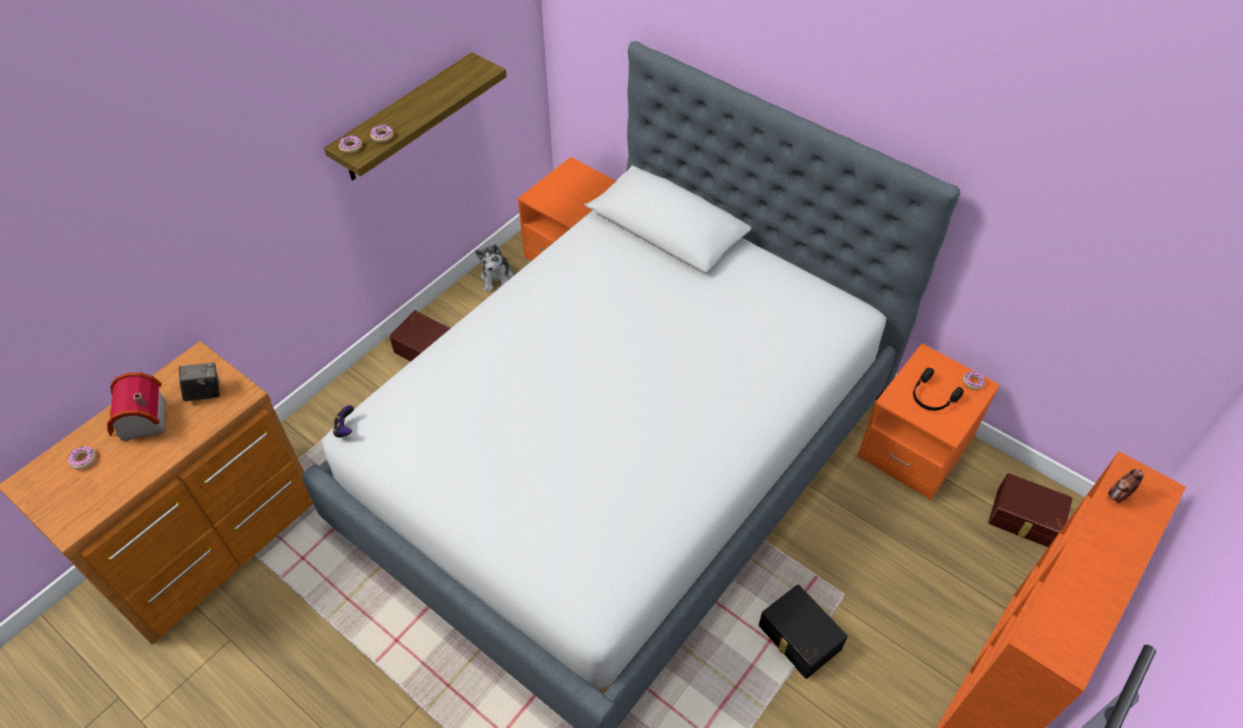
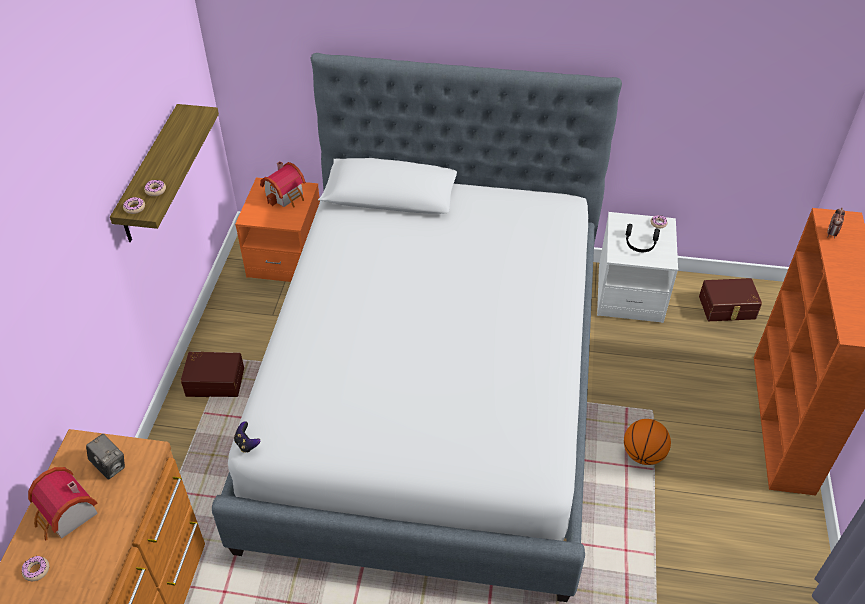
camera: 30 degrees left, 5 degrees down
(205, 392) = (110, 466): camera -> camera turned 90 degrees clockwise
(497, 278) = (234, 302): plush toy -> none
(586, 187) = (286, 195): none -> toy house
(798, 638) = (643, 454): black storage box -> basketball
(914, 448) = (630, 294): orange nightstand -> white nightstand

